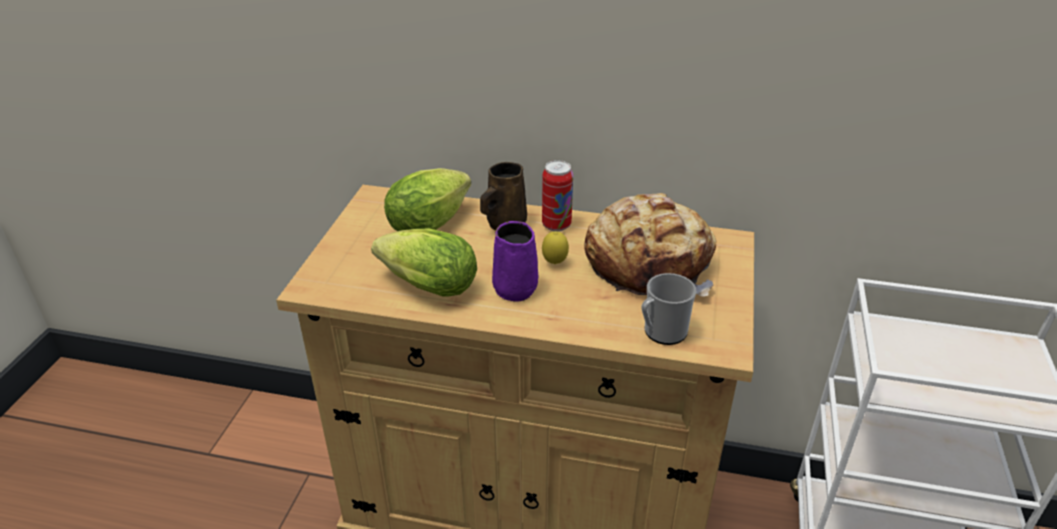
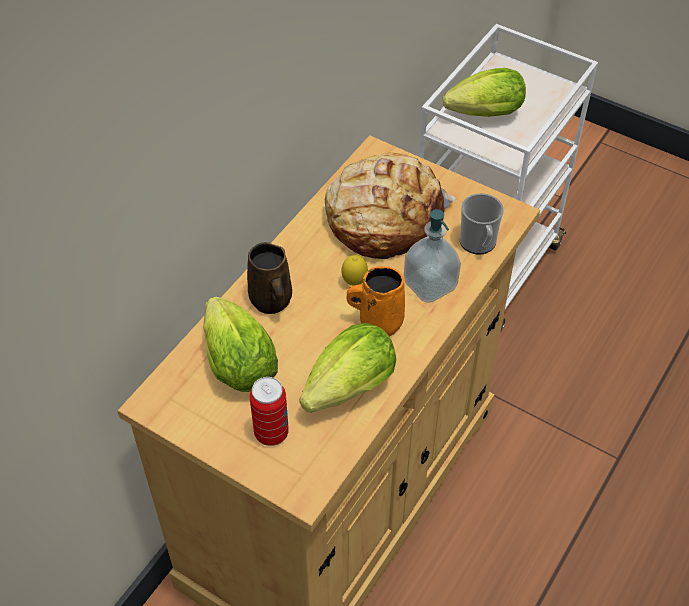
camera: 70 degrees left, 15 degrees up
(515, 287) = (378, 322): purple mug -> orange mug
(556, 225) = (292, 262): can -> can (271, 433)
(581, 310) = (430, 285): none -> soap dispenser
(924, 348) = (480, 114): none -> lettuce

